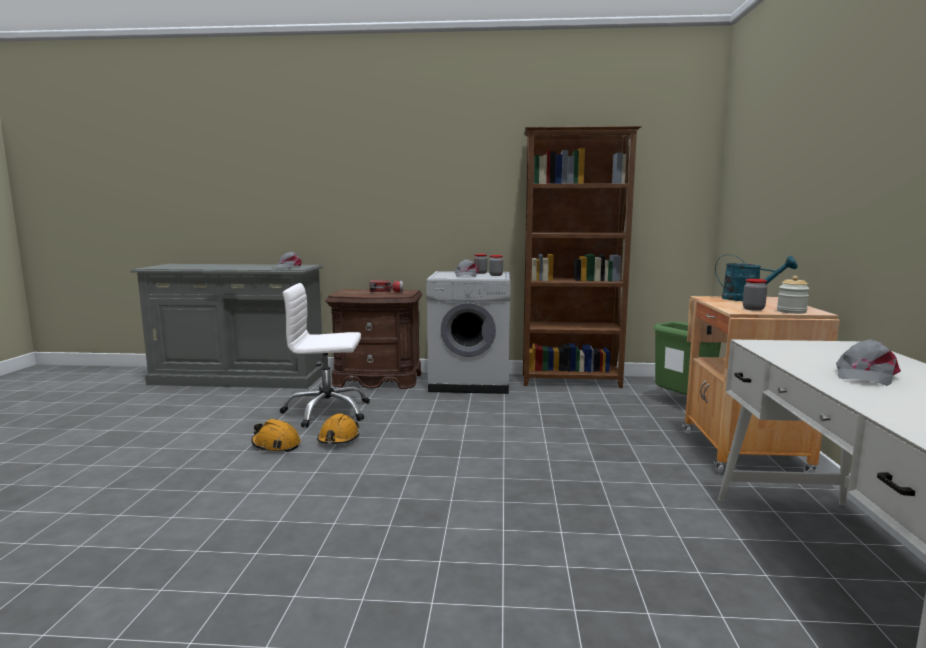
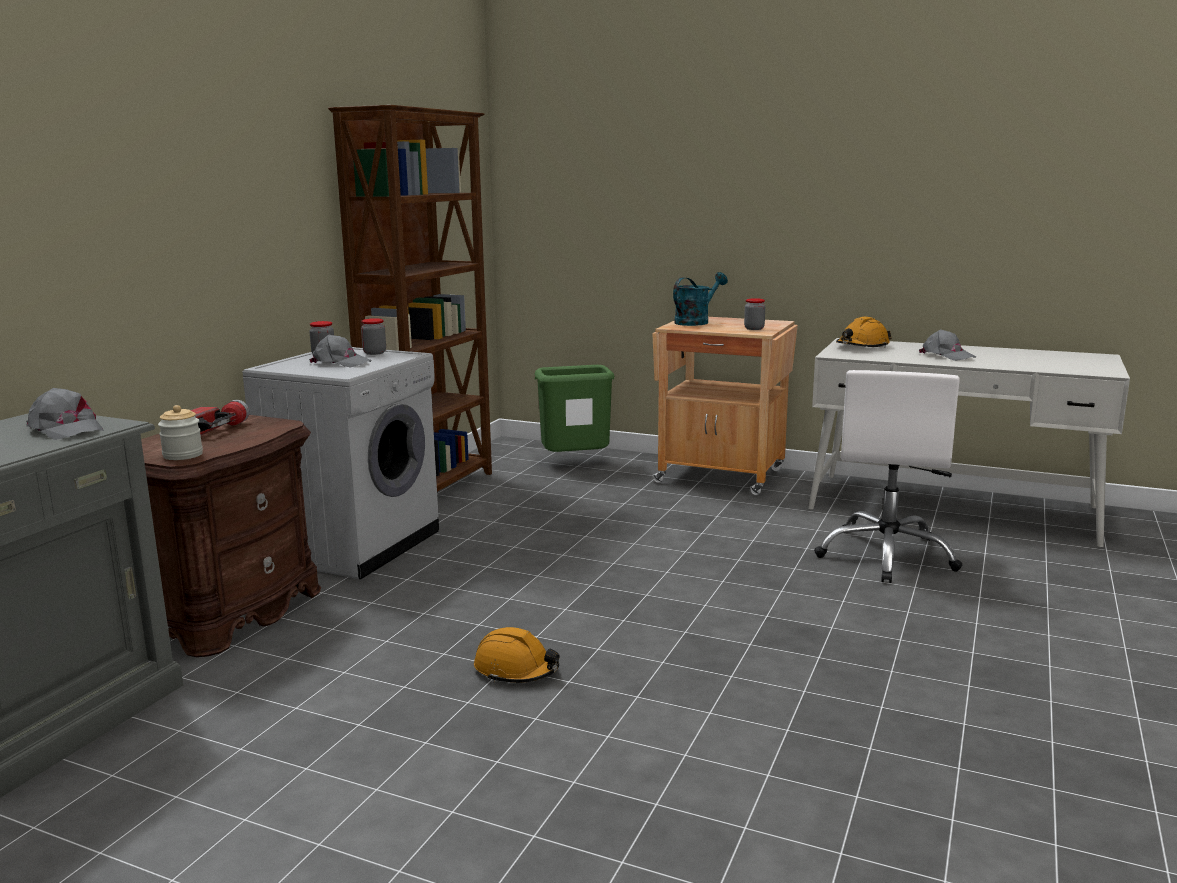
camera: 70 degrees left, 5 degrees up
(276, 445) = (496, 728): orange hard hat -> orange hard hat (862, 347)
(327, 412) = (365, 672): white office chair -> white office chair (887, 555)
(791, 311) = (773, 325): jar -> jar (183, 455)

